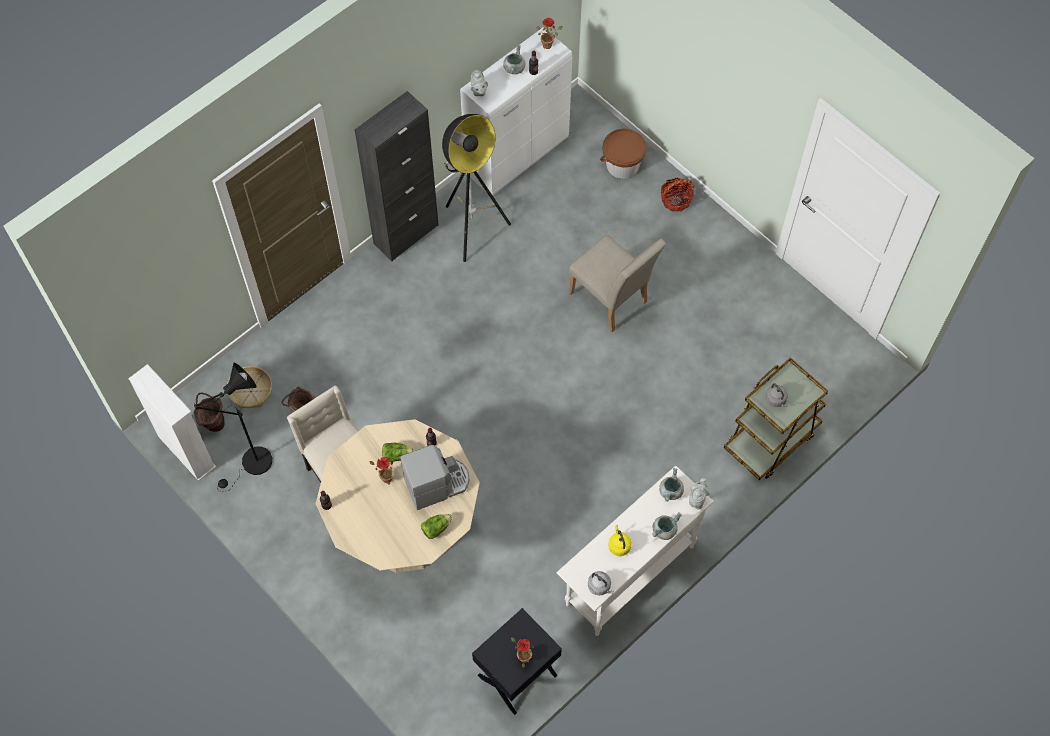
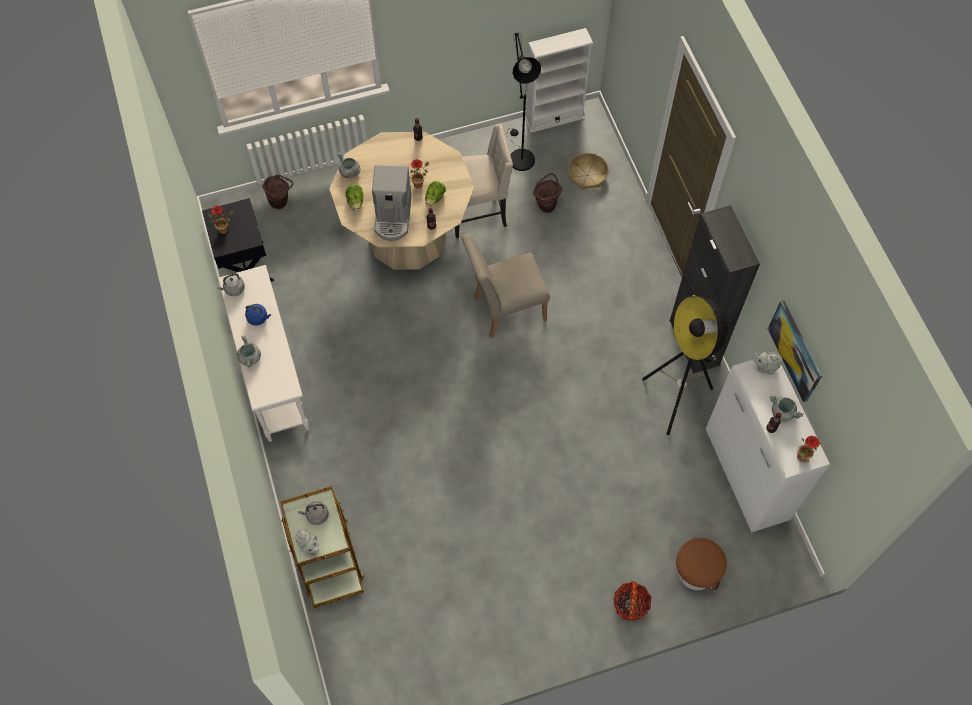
camera: 115 degrees right, 0 degrees up
(213, 422) = (571, 142): brown bucket -> brown bucket (281, 202)
(469, 56) = (795, 351): none -> picture
(612, 301) = (540, 487): beige chair -> beige chair (504, 310)
(619, 545) = (258, 318): yellow kettle -> blue kettle
(670, 491) = (280, 379): grey cooking pot -> grey cooking pot (349, 172)
(697, 499) = (261, 397): grey teapot -> grey teapot (308, 546)

